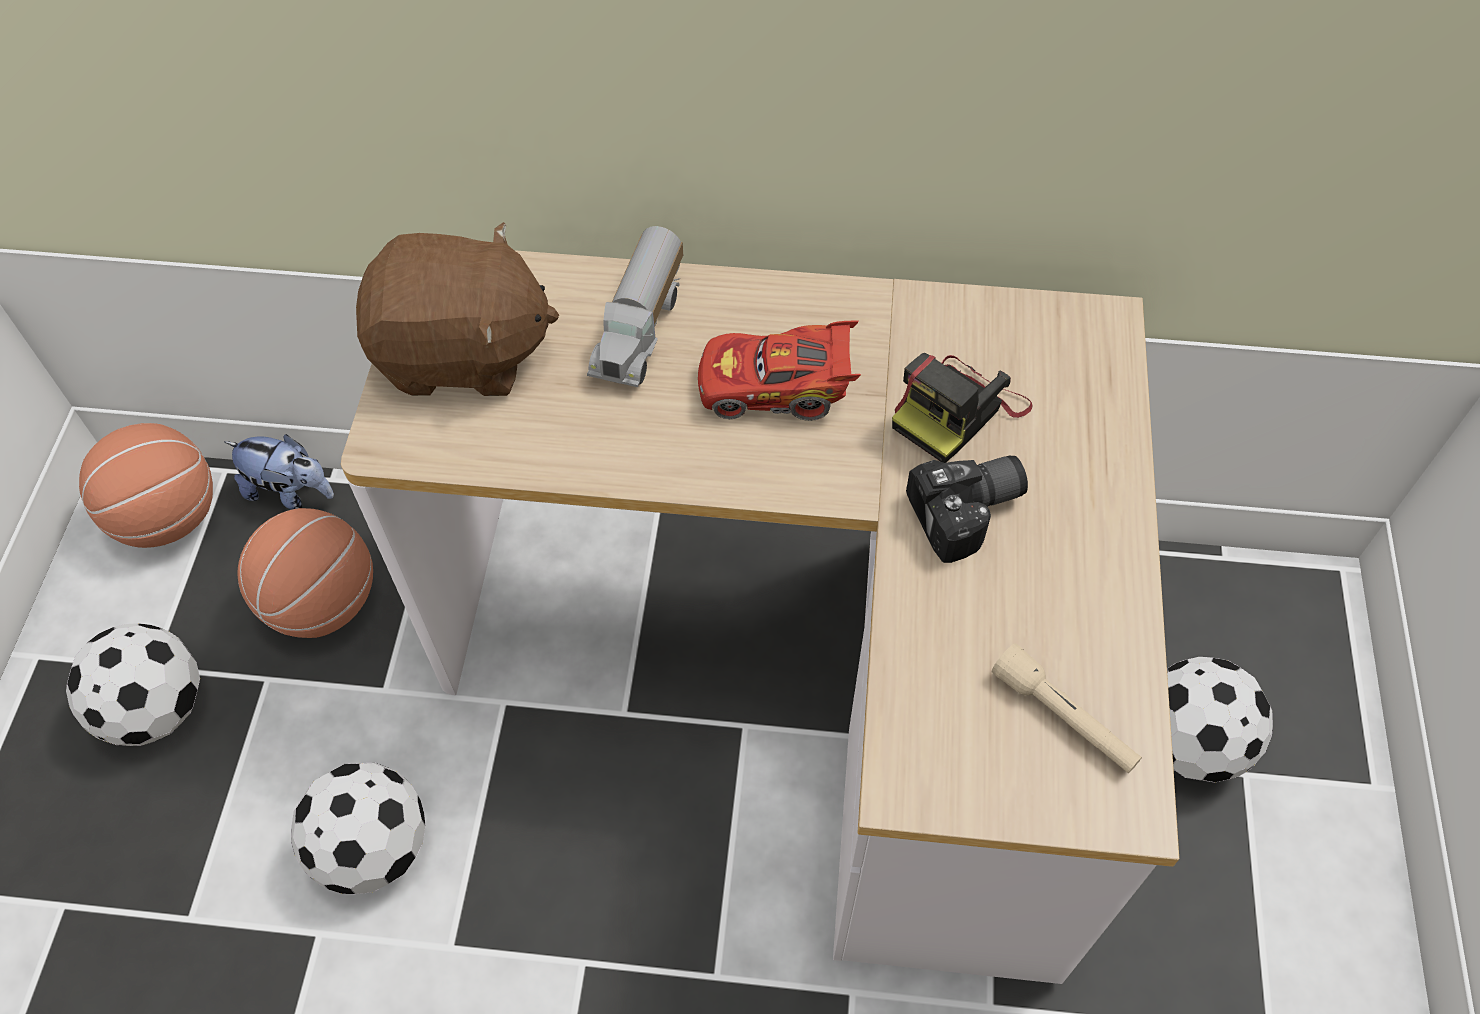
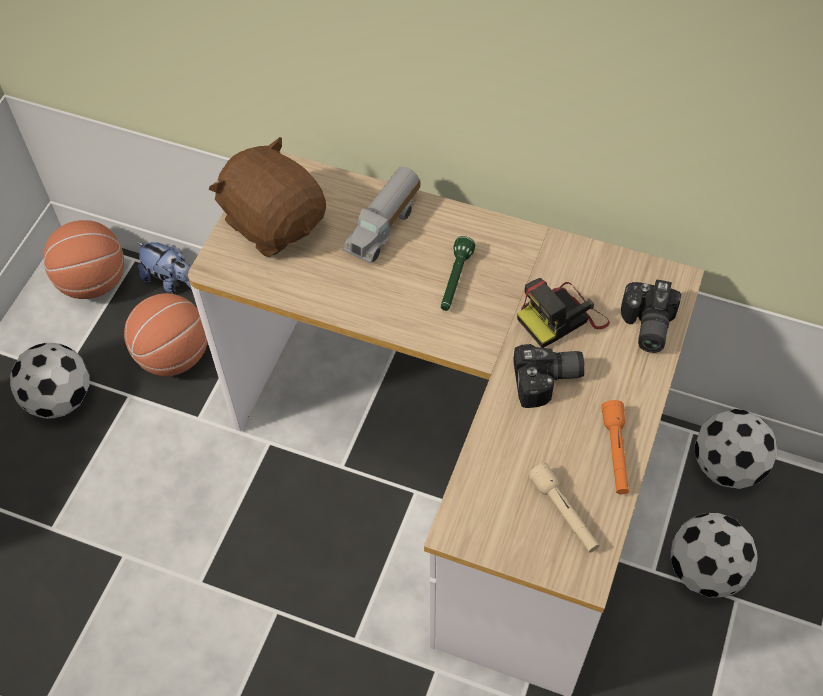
camera: 15 degrees right, 0 degrees up
(374, 846) = (169, 511): football -> football (727, 465)
(463, 354) = (274, 222): brown plush toy -> brown plush toy turned 150 degrees counterclockwise
(776, 388) = (455, 281): red toy car -> green flashlight
(1086, 398) = (645, 326): none -> camera
(1110, 602) = (615, 453): none -> orange flashlight

